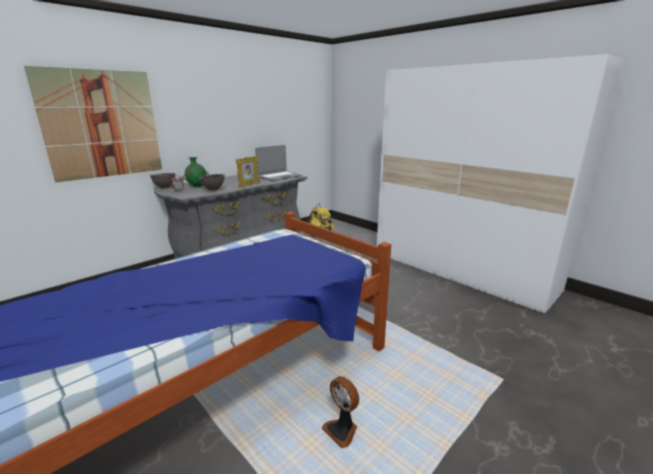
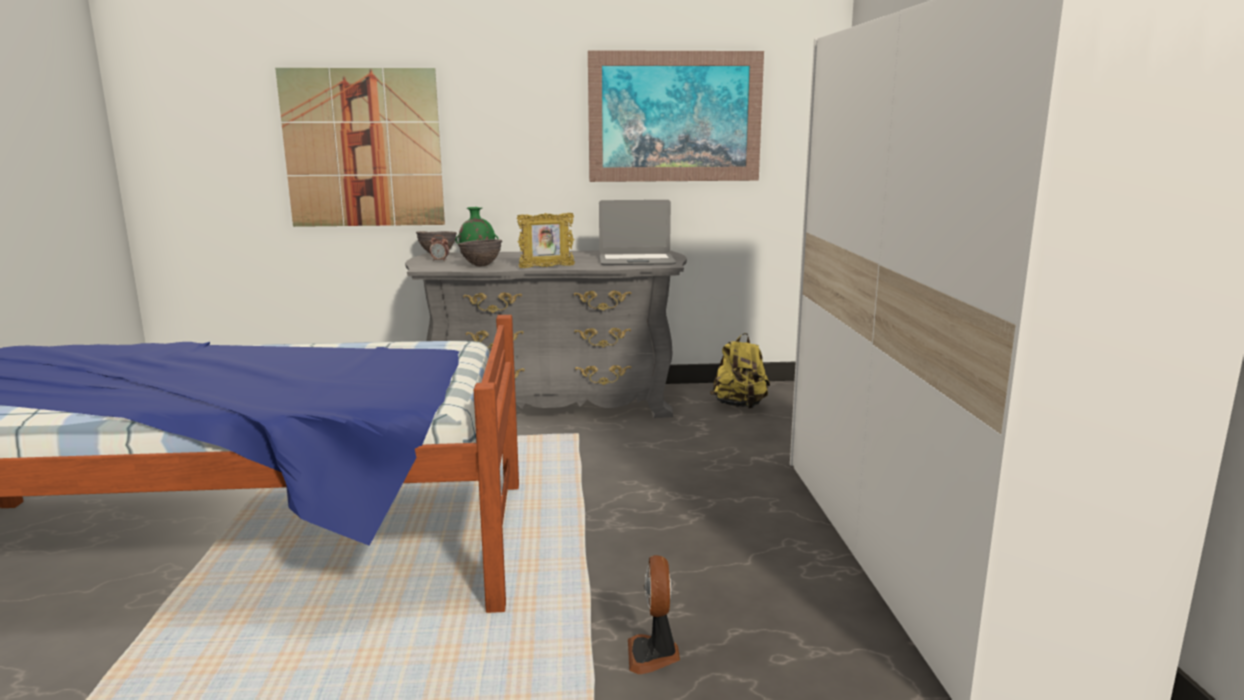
camera: 40 degrees right, 5 degrees down
(271, 103) = (675, 117): none -> picture
(342, 430) = (259, 674): fan -> fan (654, 655)

